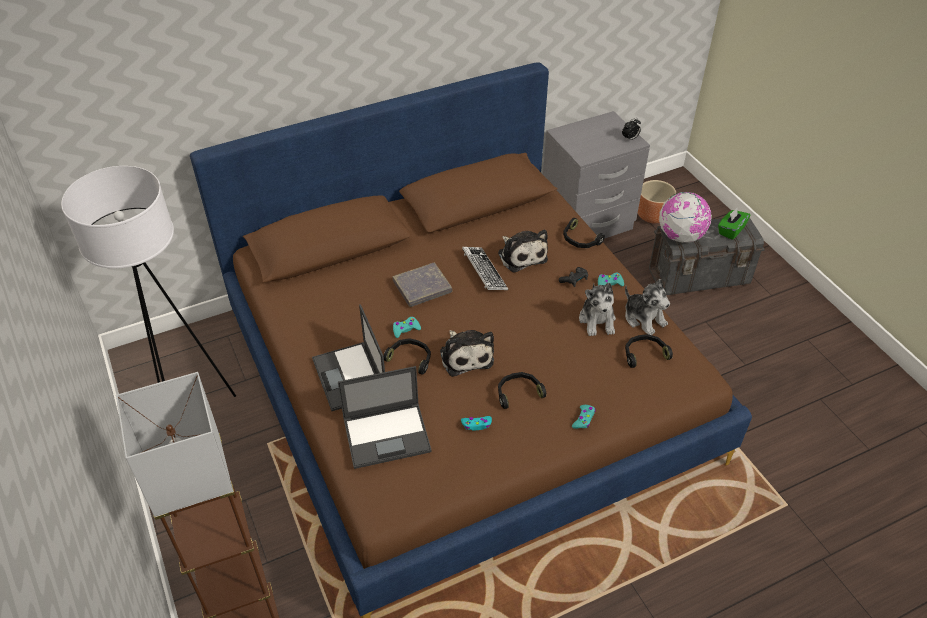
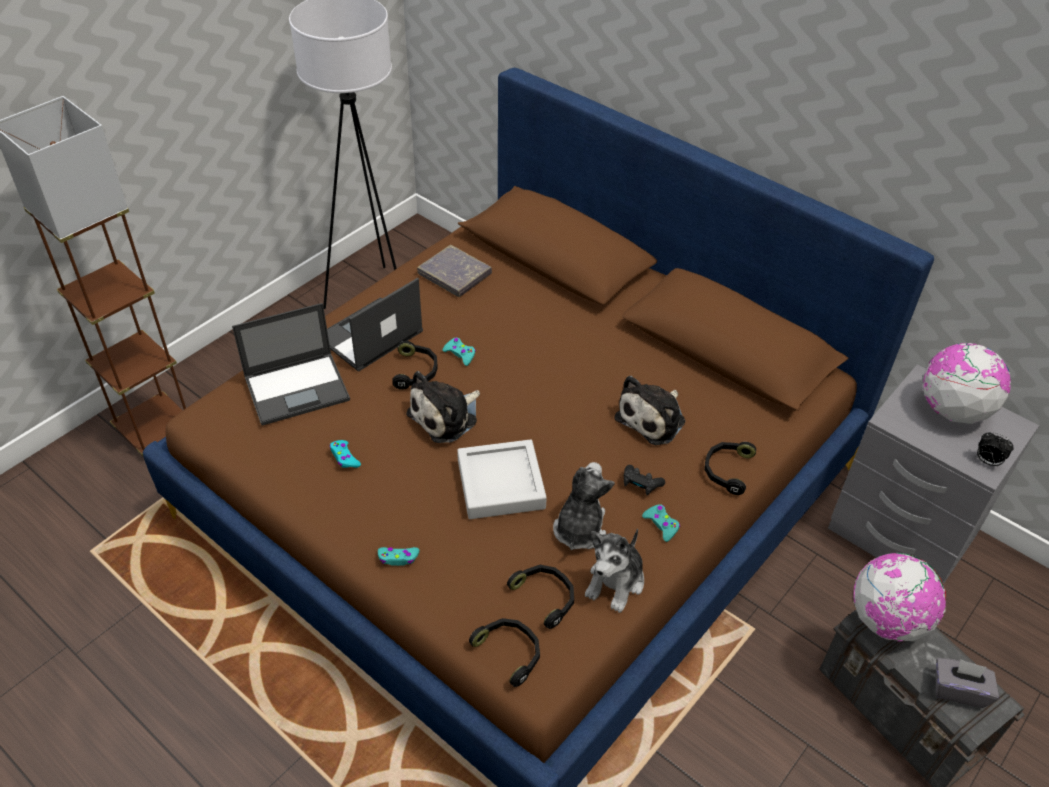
camera: 65 degrees right, 0 degrees up
(388, 435) = (298, 388): laptop -> laptop turned 75 degrees counterclockwise
(422, 287) = (535, 347): grey book -> grey book (454, 274)
(484, 272) = (598, 392): keyboard -> none
(518, 393) = (412, 482): black headphones -> black headphones (510, 652)
(543, 346) = (501, 484): none -> grey tray
(588, 133) = (952, 410): none -> globe
(597, 320) = (579, 528): plush toy -> plush toy turned 135 degrees clockwise
(652, 216) = (987, 613): brown planter -> none
(731, 230) = (958, 690): green tissue box -> grey tissue box

